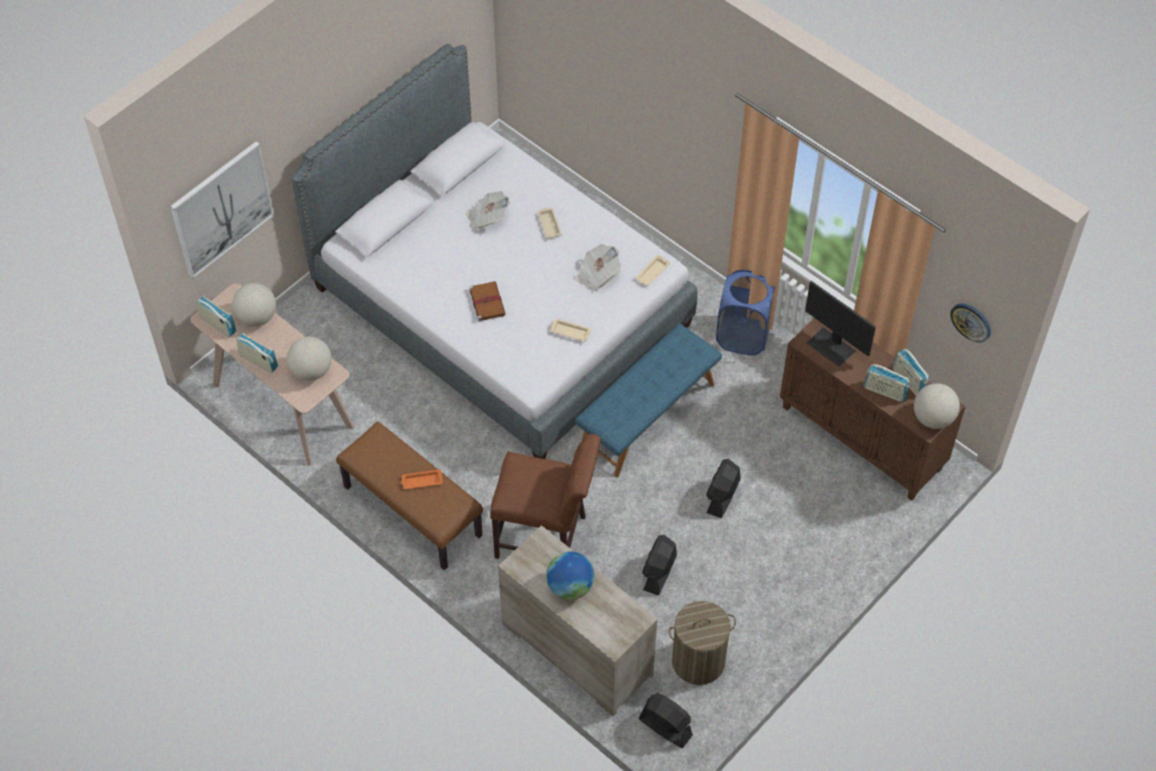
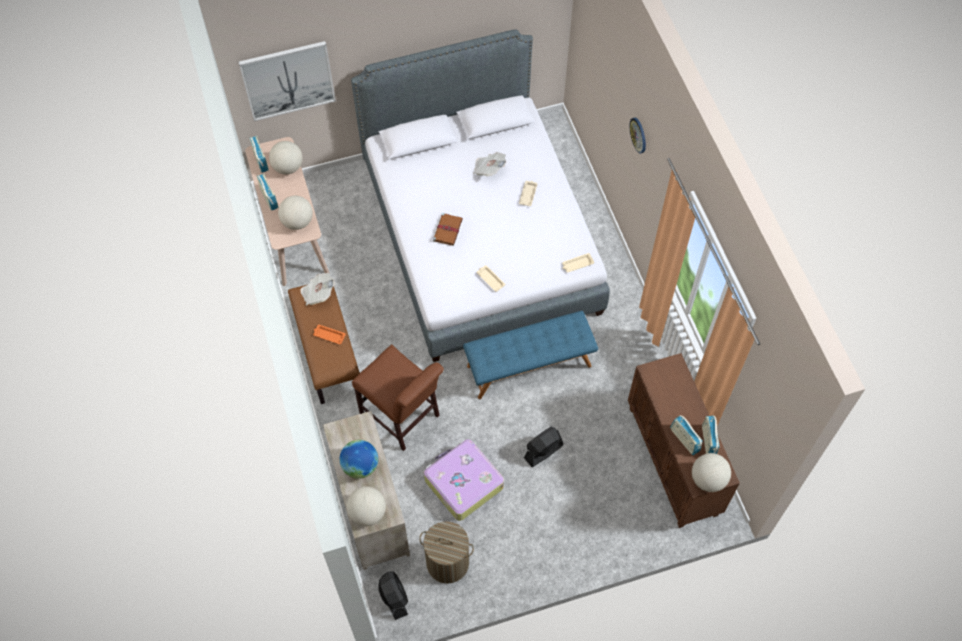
camera: 30 degrees right, 5 degrees up
(597, 274) = (537, 247): newspaper -> newspaper (318, 293)
(611, 629) = (367, 513): none -> globe
(659, 572) = (463, 483): black fan -> suitcase
(743, 336) = (635, 341): blue laundry basket -> none
(831, 346) = (667, 385): monitor -> none
(971, 322) = (765, 423): wall clock -> wall clock (638, 135)

